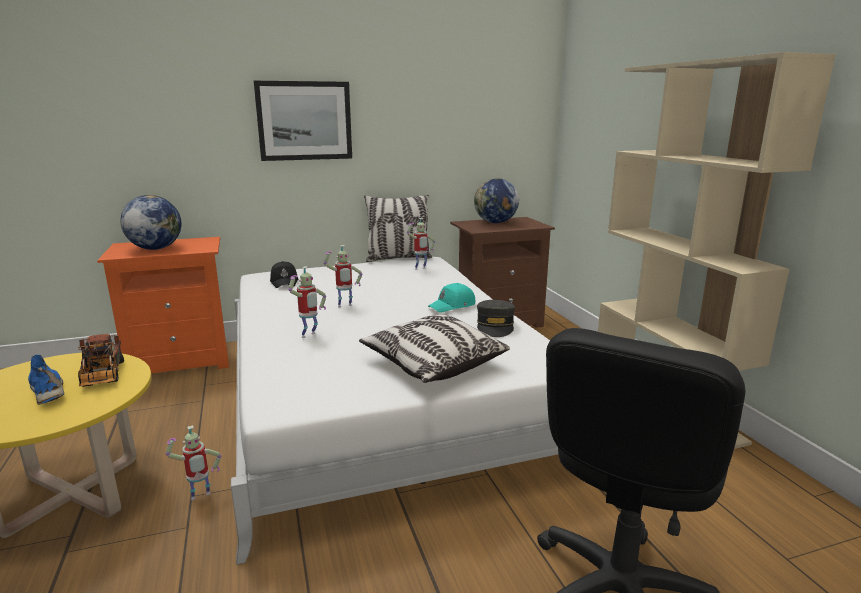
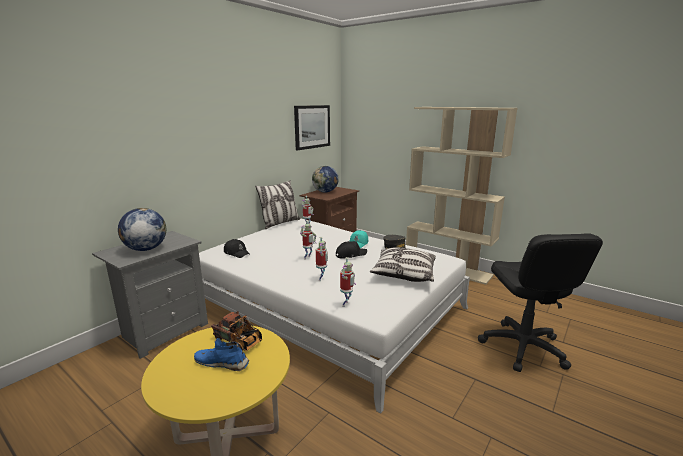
camera: 35 degrees left, 0 degrees up
(182, 360) = (164, 331): orange nightstand -> grey nightstand
(200, 498) = (312, 396): toy robot -> toy robot (346, 304)
(304, 121) = (220, 140): picture -> picture (312, 127)
(408, 316) = (350, 254): none -> black cap

